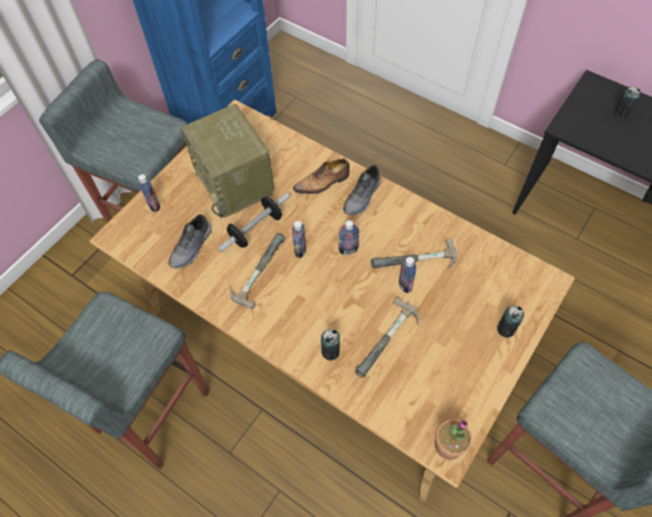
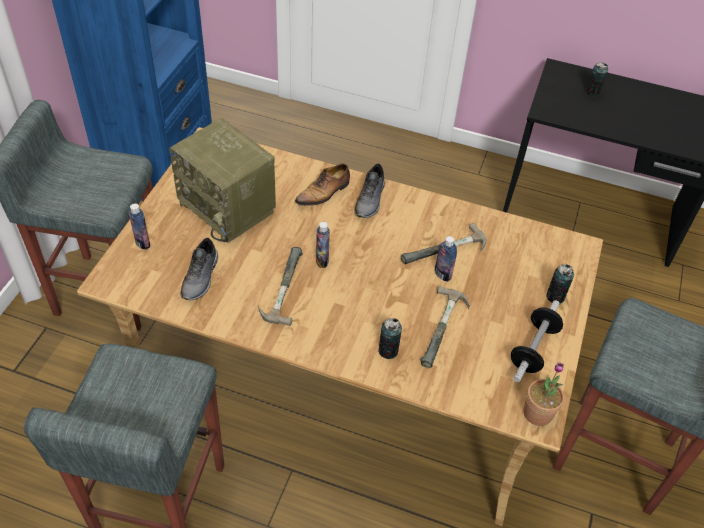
camera: 20 degrees left, 10 degrees down
(256, 229) = (267, 248): dumbbell -> dumbbell (533, 349)
(348, 250) = (373, 251): bottle -> none

